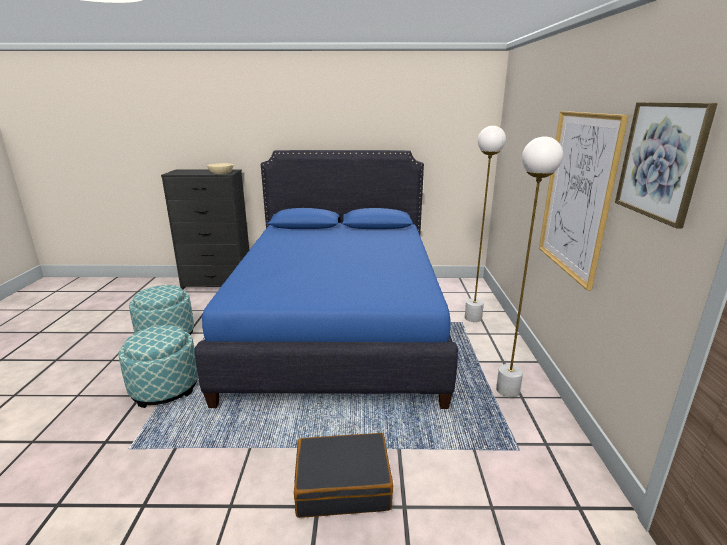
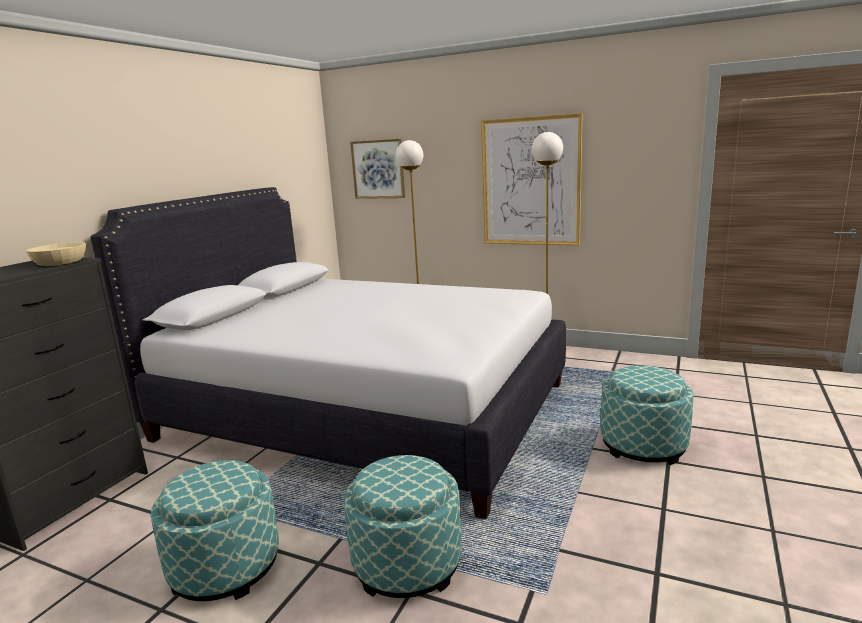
camera: 65 degrees left, 5 degrees down
(337, 326) = (364, 411): blue bed -> white bed
(343, 484) = (643, 445): black suitcase -> ottoman
(661, 160) = (630, 136): picture -> picture (378, 169)

